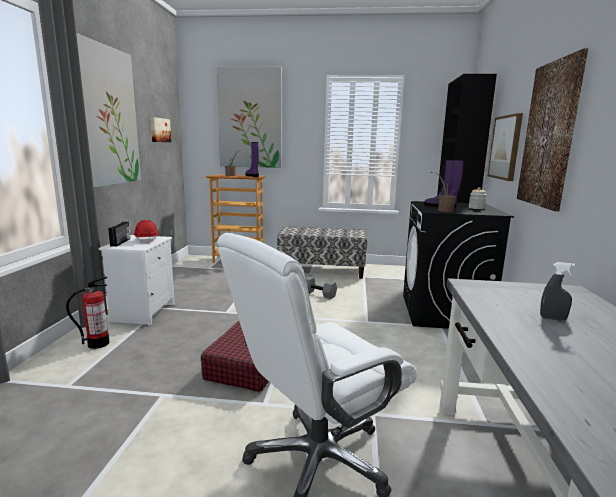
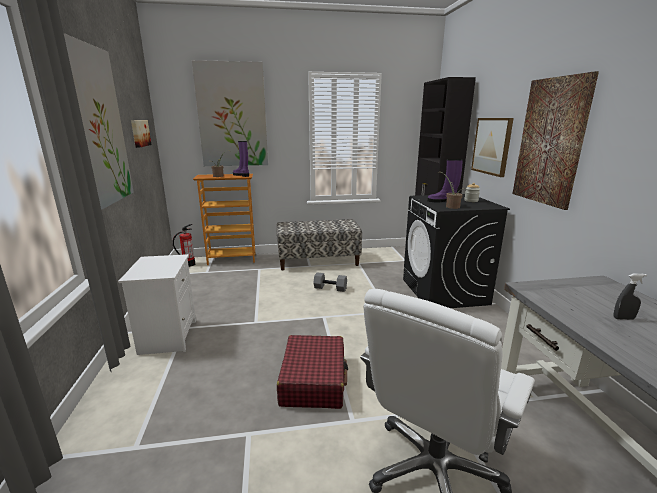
camera: 15 degrees left, 5 degrees up
(98, 343) = (140, 385): fire extinguisher -> fire extinguisher (189, 264)
(121, 242) = (138, 269): radio -> none
(147, 240) = (165, 262): red hard hat -> none

